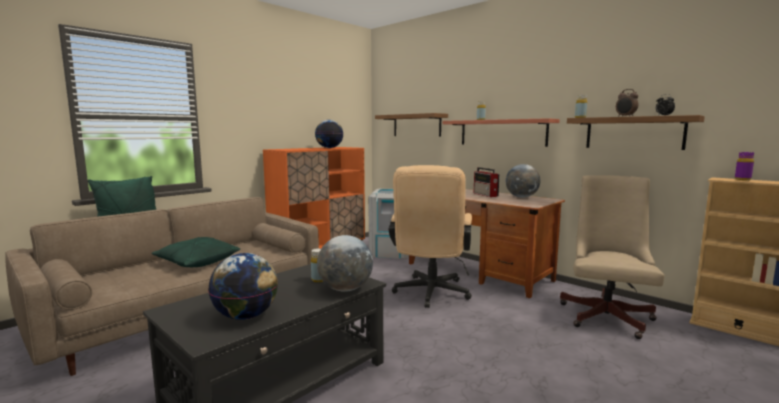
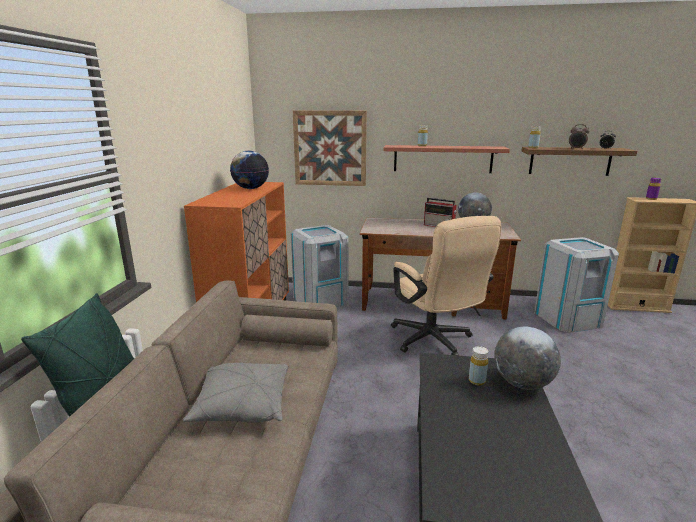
camera: 35 degrees left, 10 degrees up
(197, 262) = (242, 405): green pillow -> grey pillow
(246, 316) = (531, 463): globe -> none
(416, 125) = (330, 148): shelf -> picture
(607, 315) = (567, 318): beige office chair -> grey trash can

